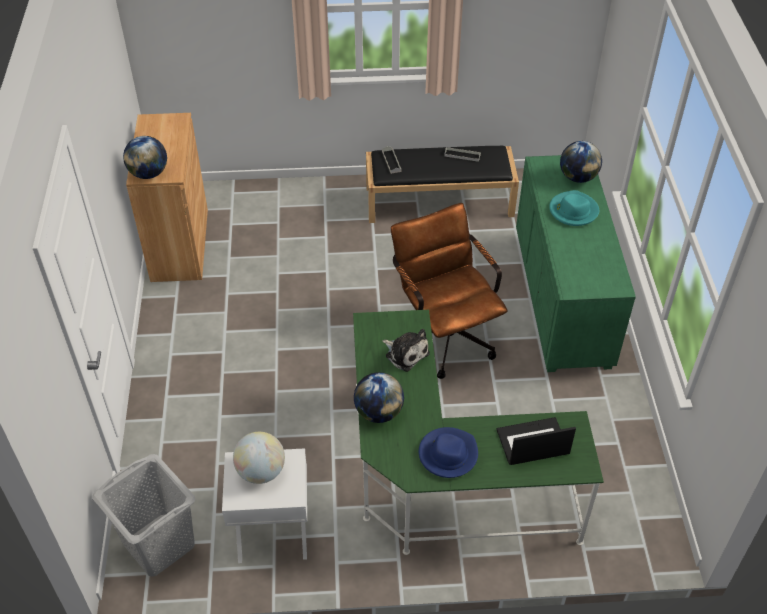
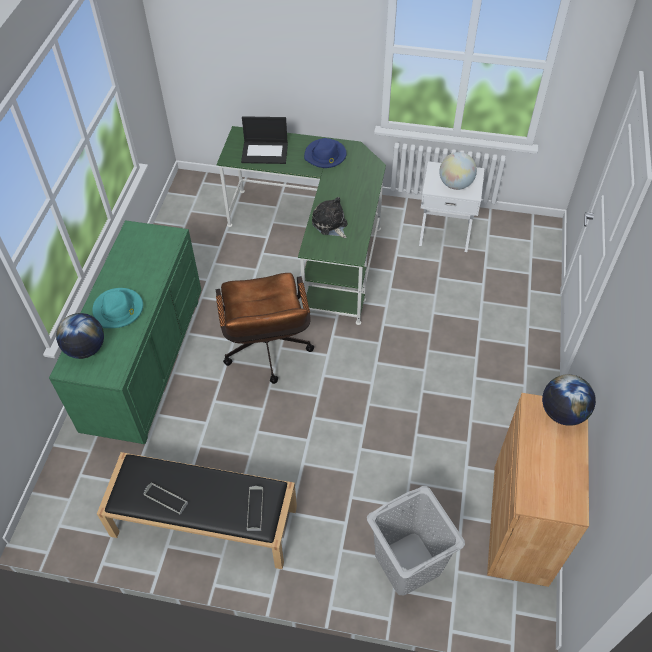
camera: 165 degrees left, 5 degrees up
(159, 543) = (525, 240): grey laundry basket -> grey laundry basket (408, 564)
(378, 412) = (365, 188): globe -> none

